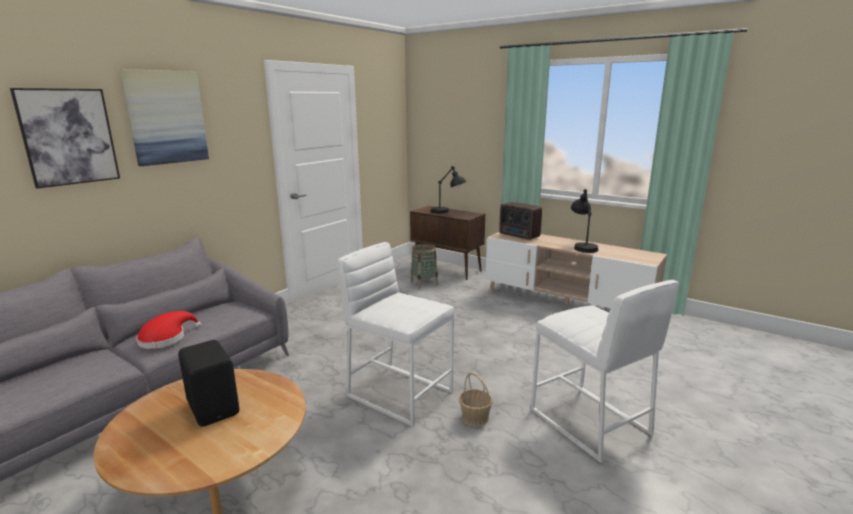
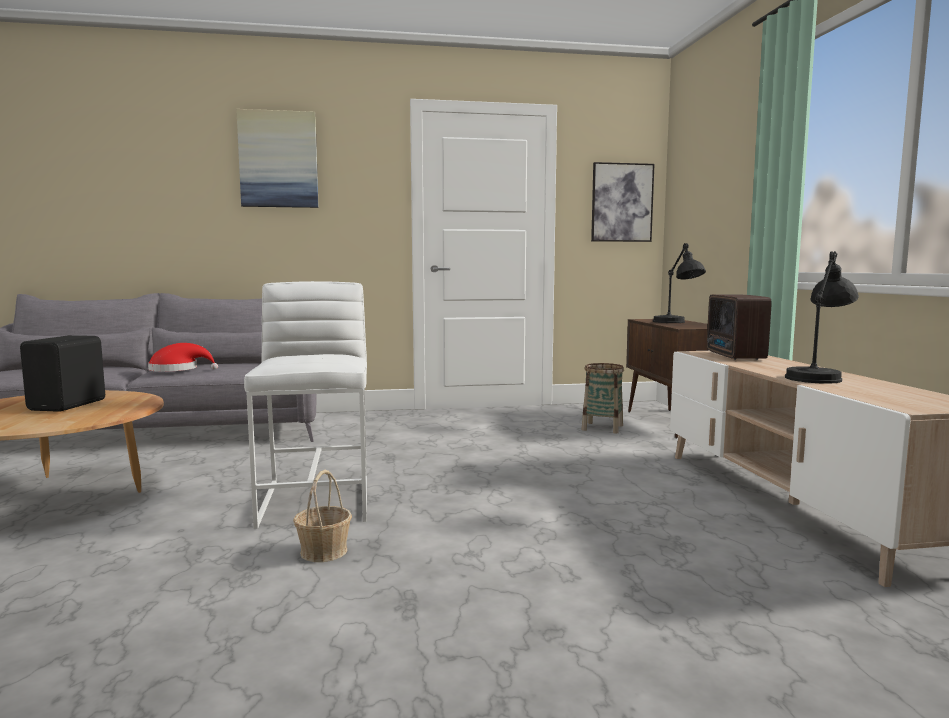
camera: 45 degrees right, 10 degrees down
(68, 137) = (181, 172): picture -> picture (622, 202)
(589, 422) = (437, 631): white stool -> none

